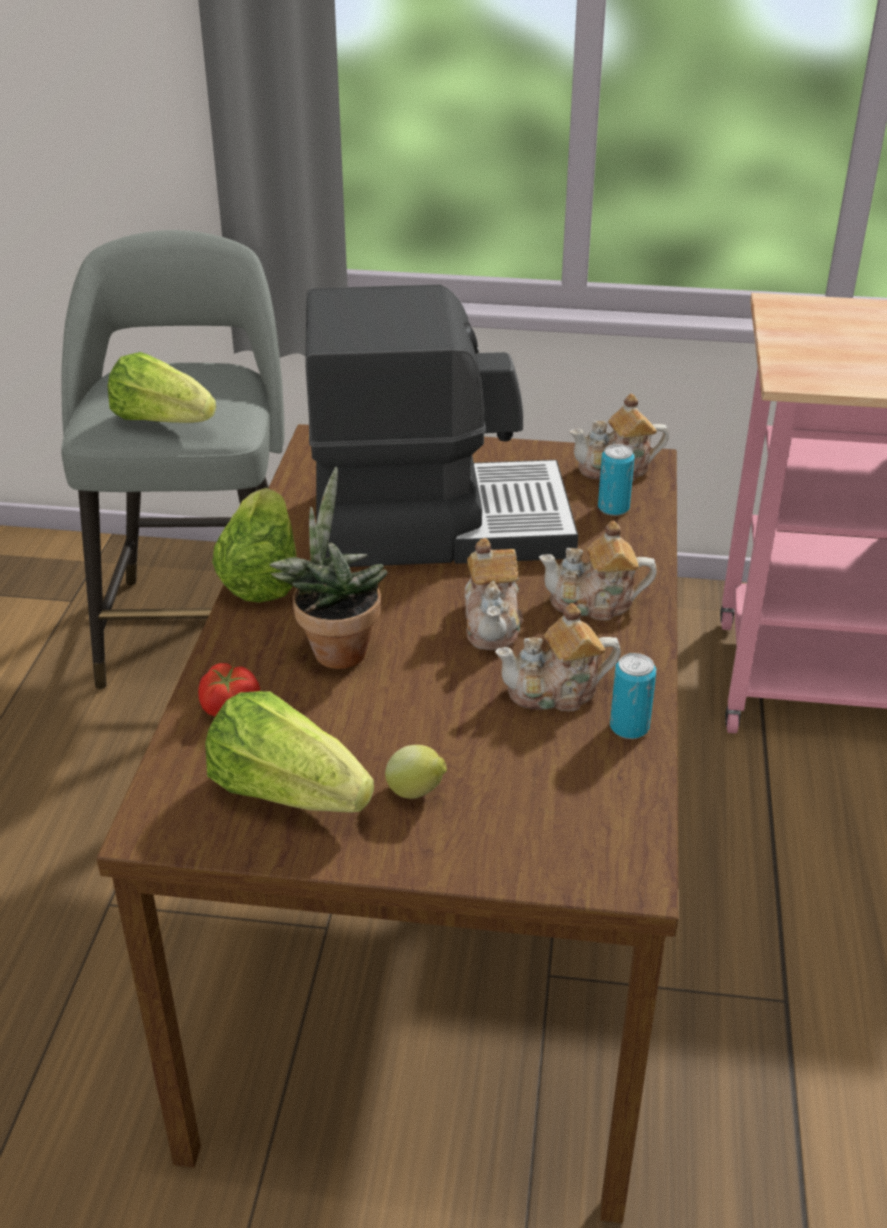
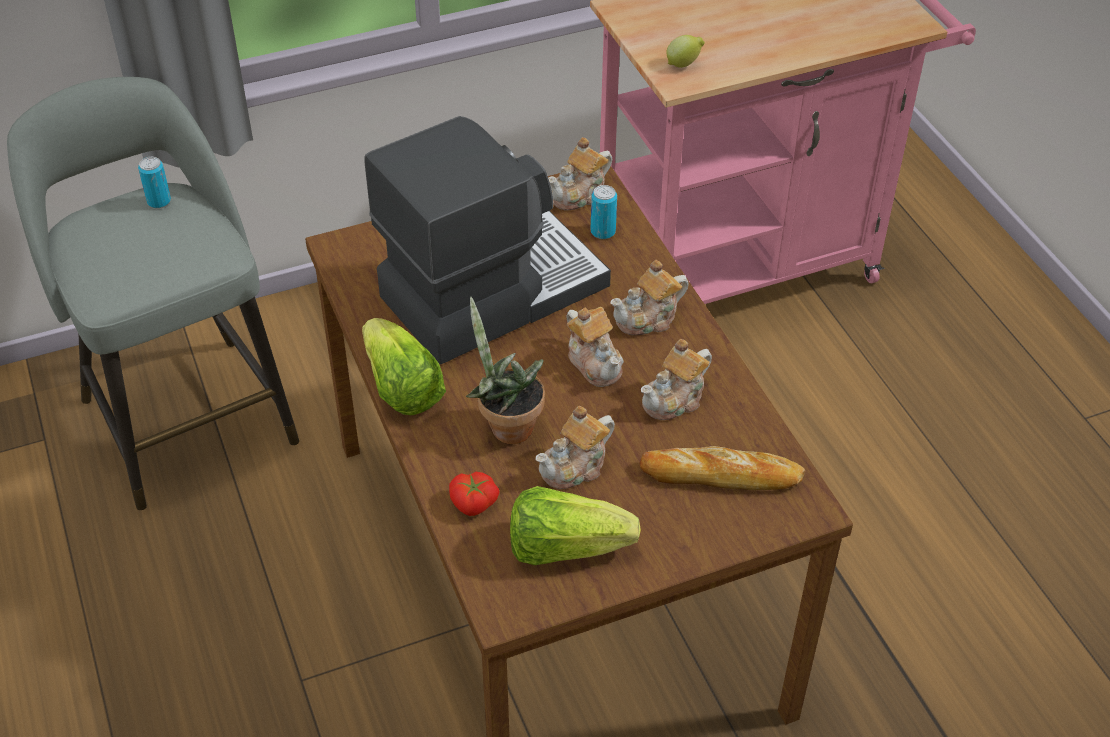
camera: 30 degrees left, 10 degrees up
(162, 421) = (158, 267): lettuce -> none
(375, 715) = (575, 467): none -> teapot
(417, 793) = (647, 511): lemon -> lemon (684, 64)
(544, 792) = (721, 475): none -> bread
(629, 727) = (738, 406): can -> can (159, 201)

